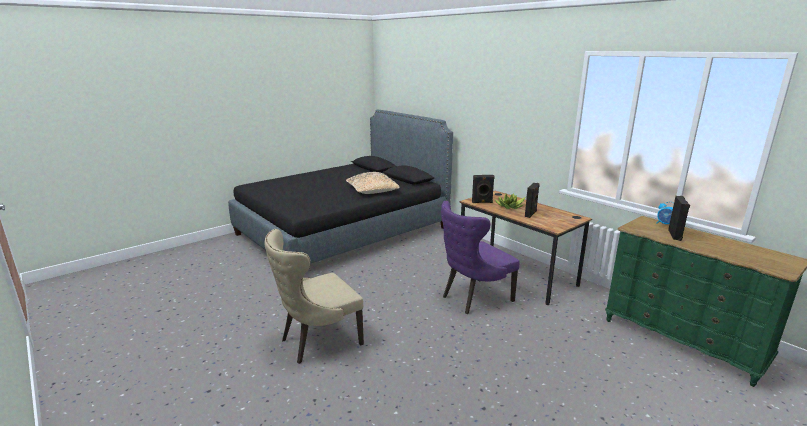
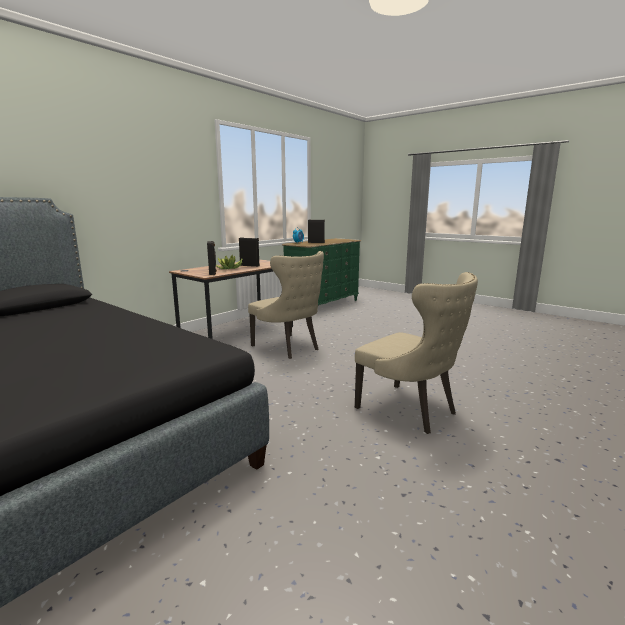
camera: 100 degrees left, 5 degrees down
(372, 190) = (90, 319): beige pillow -> none
(473, 298) = (288, 347): purple chair -> beige chair

